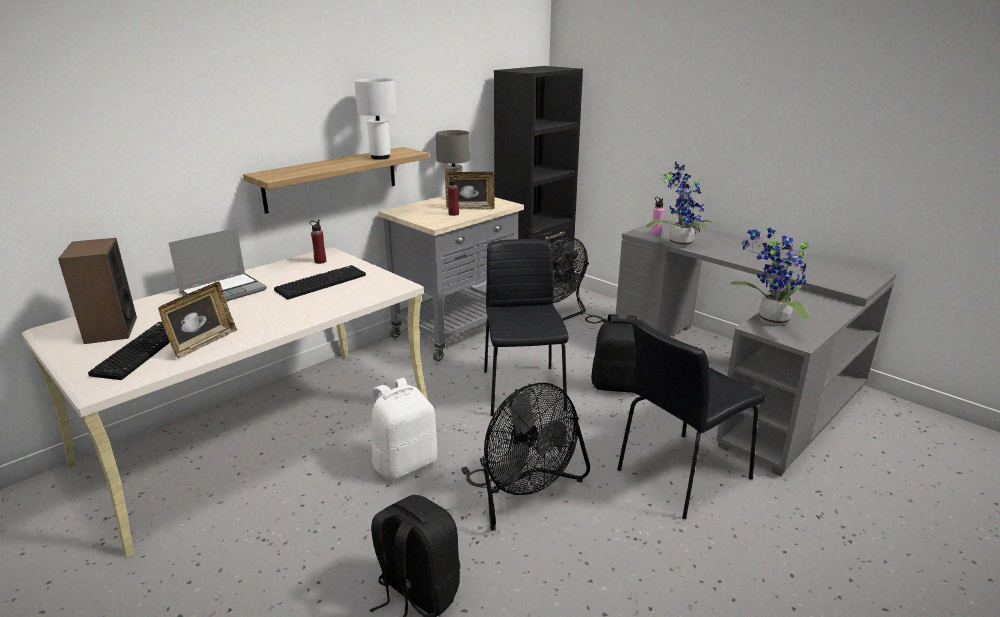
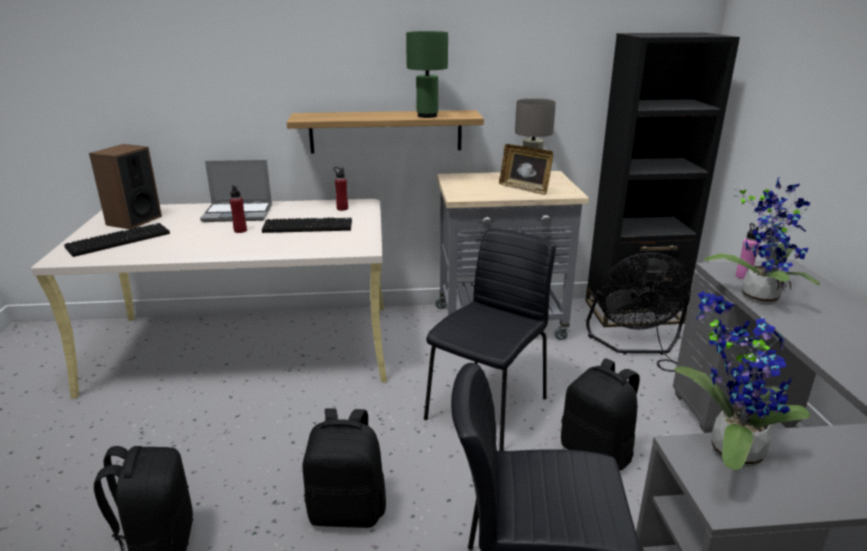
camera: 40 degrees right, 0 degrees up
(203, 343) = (154, 248): picture frame -> none
(381, 157) = (428, 116): white table lamp -> green table lamp
(405, 463) = (300, 425): white backpack -> none
(453, 214) = (496, 191): red bottle -> red bottle (240, 230)
(520, 493) = (347, 510): black fan -> black backpack

